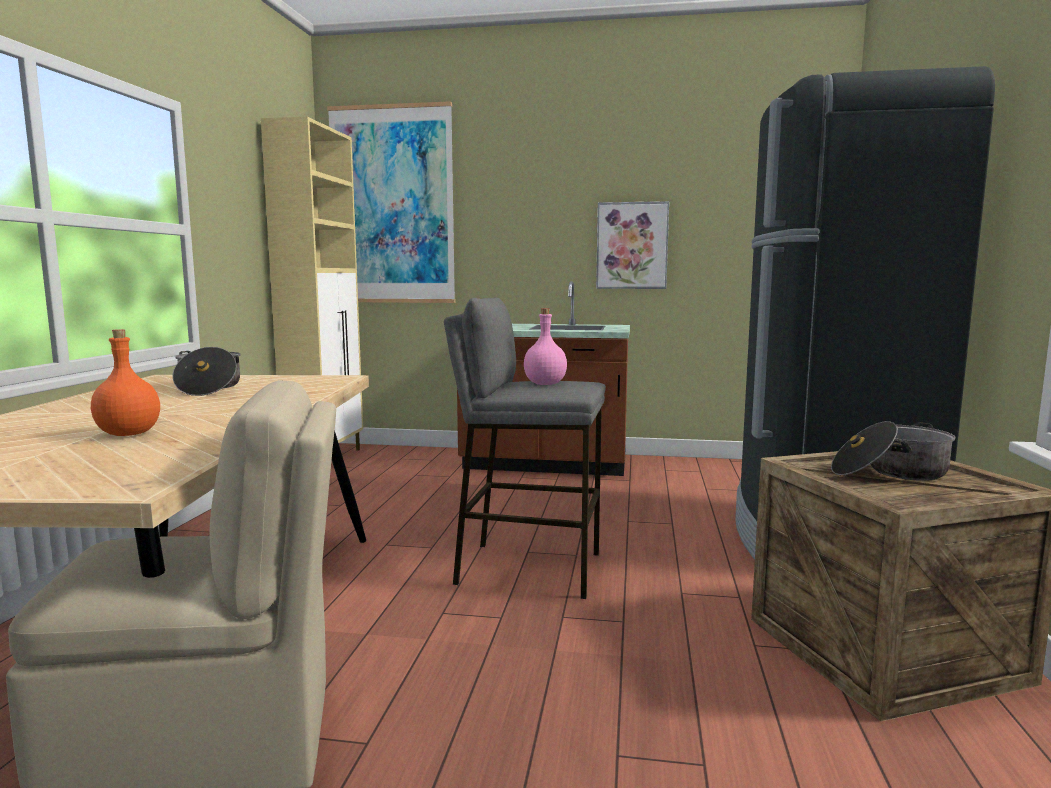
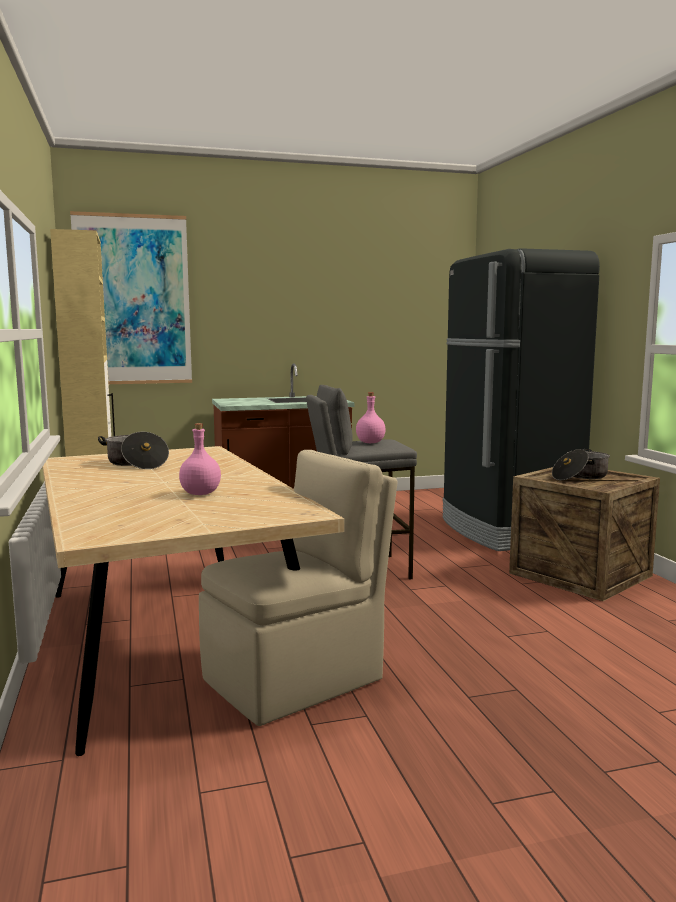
camera: 25 degrees left, 0 degrees up
(128, 434) = (201, 494): orange bottle -> pink bottle
(632, 246) = (332, 335): picture -> none

